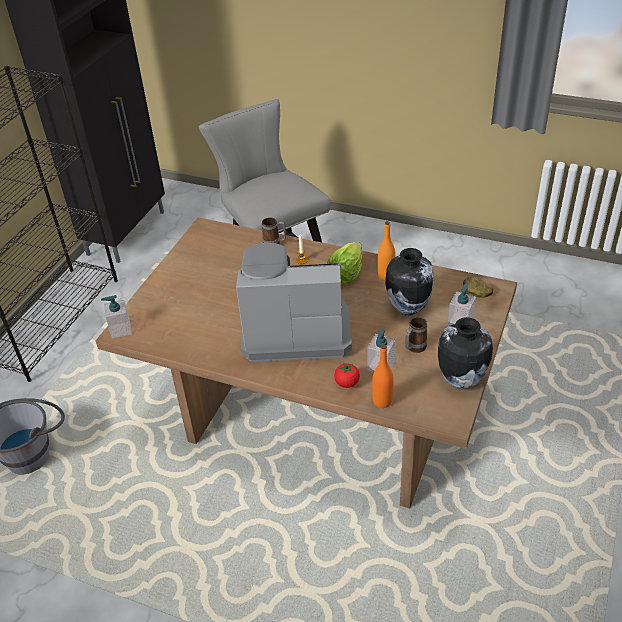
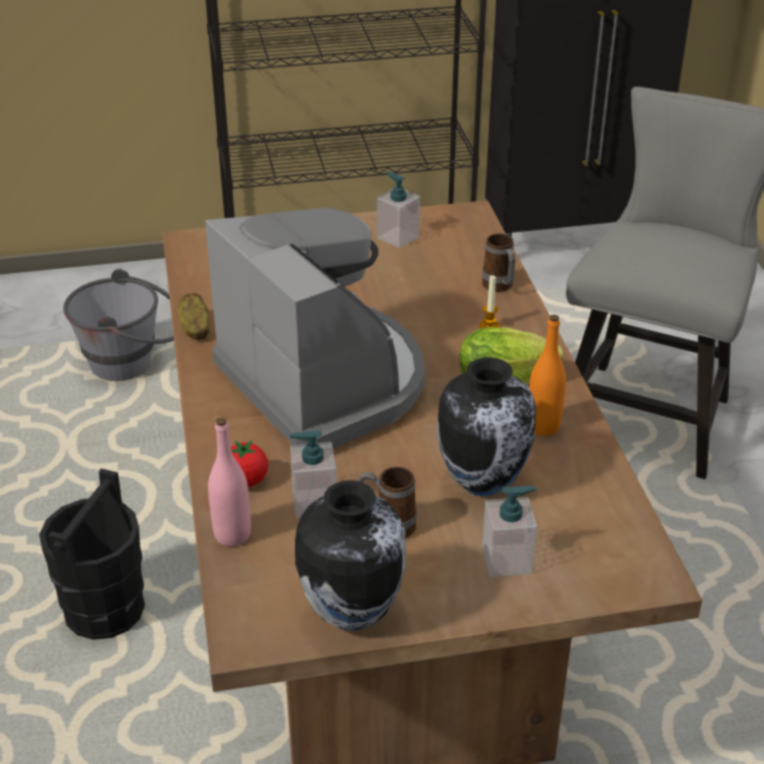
camera: 55 degrees right, 5 degrees down
(120, 330) = (196, 240): soap dispenser -> soap dispenser (397, 237)
(228, 540) = (105, 610): none -> black bucket
(382, 401) = (232, 535): orange bottle -> pink bottle
(477, 294) = (608, 555): potato -> potato (195, 329)

